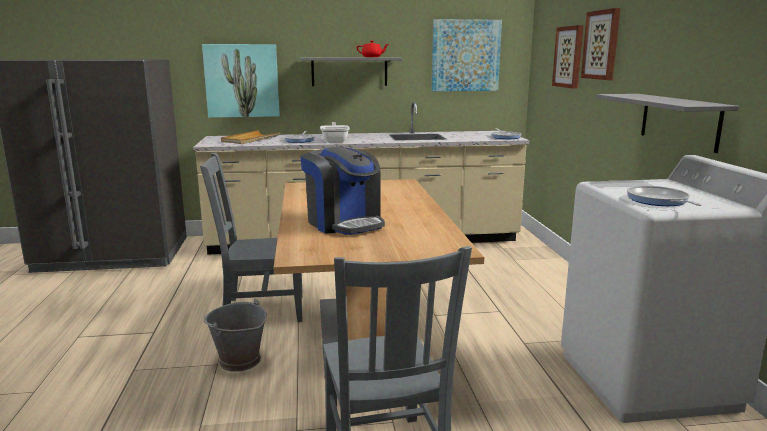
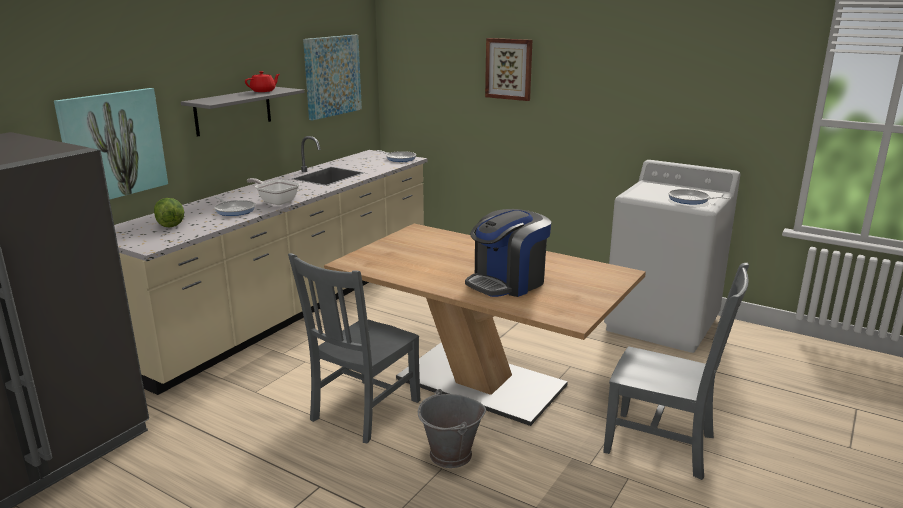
camera: 50 degrees left, 5 degrees up
(250, 139) = (171, 224): beige tray -> lettuce
(344, 223) = (507, 282): coffee machine -> coffee machine turned 135 degrees clockwise
(569, 57) = (456, 75): picture -> none
(679, 121) = (620, 134): grey shelf -> none

